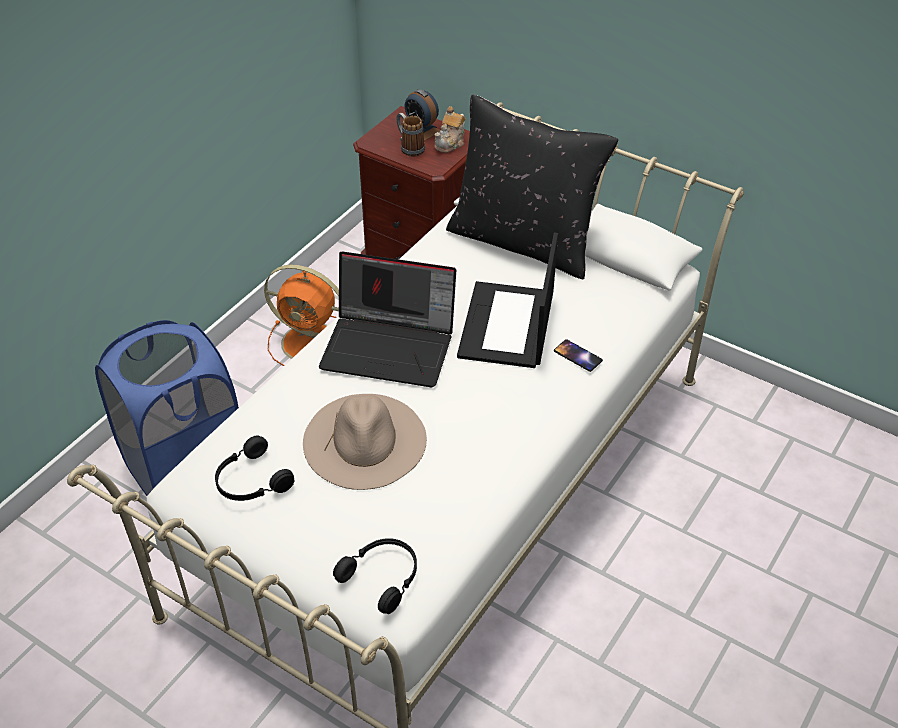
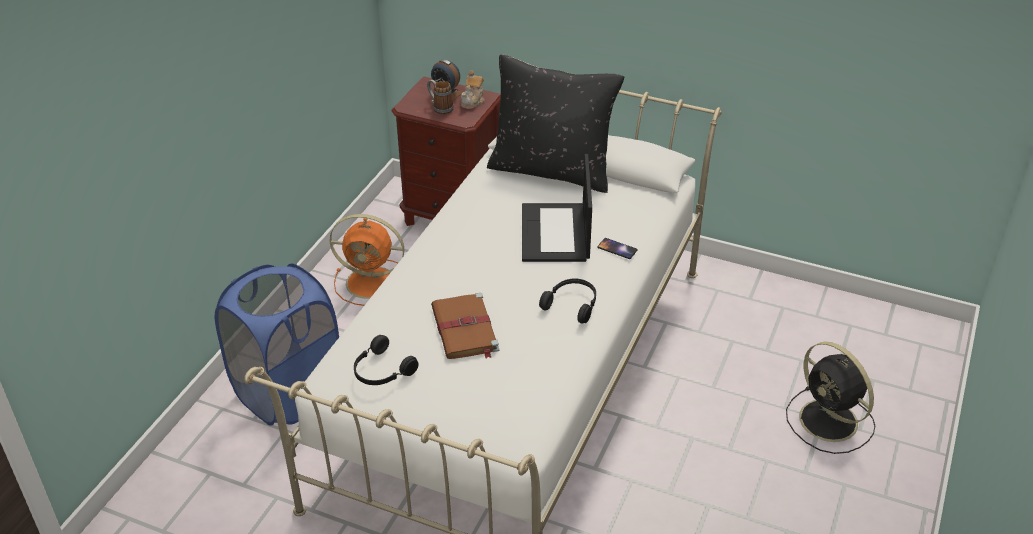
camera: 10 degrees left, 5 degrees down
(365, 440) = (465, 330): beige hat -> brown book
(383, 577) = (507, 425): black headphones -> black headphones (572, 304)
(391, 346) = (466, 259): laptop -> none
(821, 600) = (830, 422): none -> black fan

